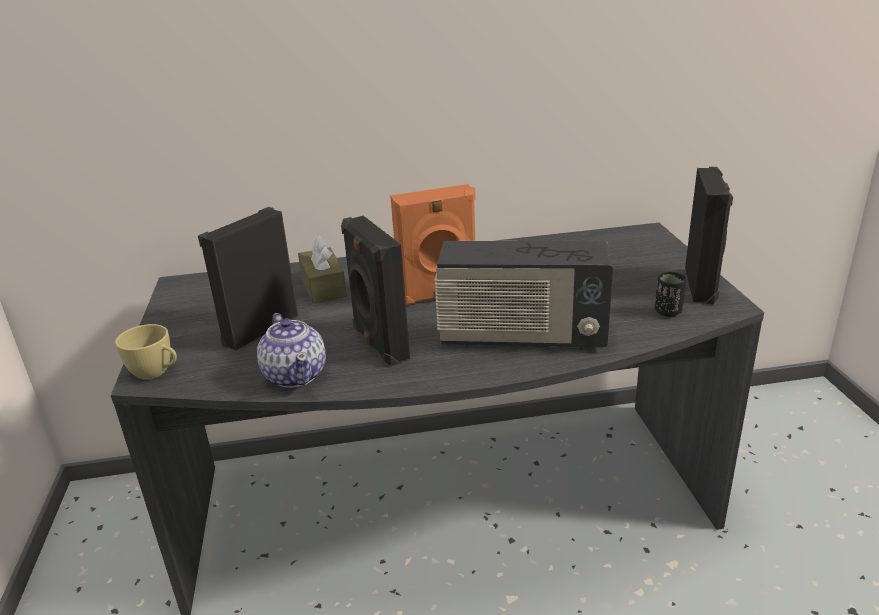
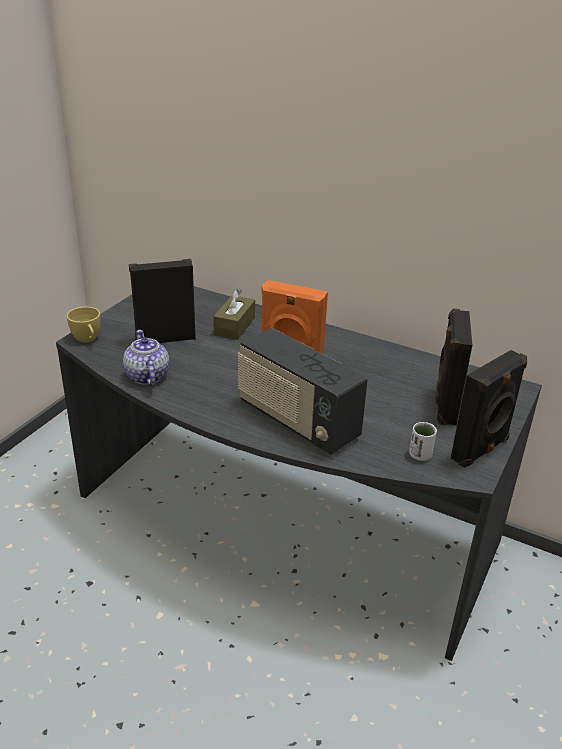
camera: 35 degrees right, 5 degrees up
(295, 375) = (146, 376): teapot -> teapot turned 150 degrees clockwise
(378, 344) = (212, 380): black speaker -> black speaker (444, 405)
(668, 312) = (420, 455): black cup -> white cup

